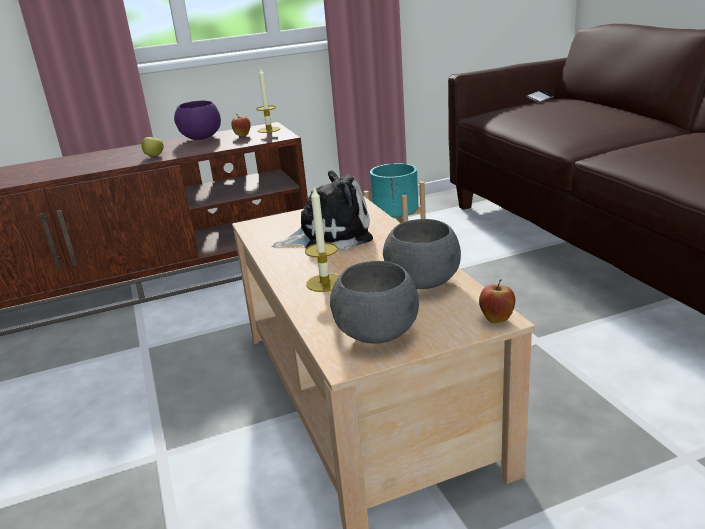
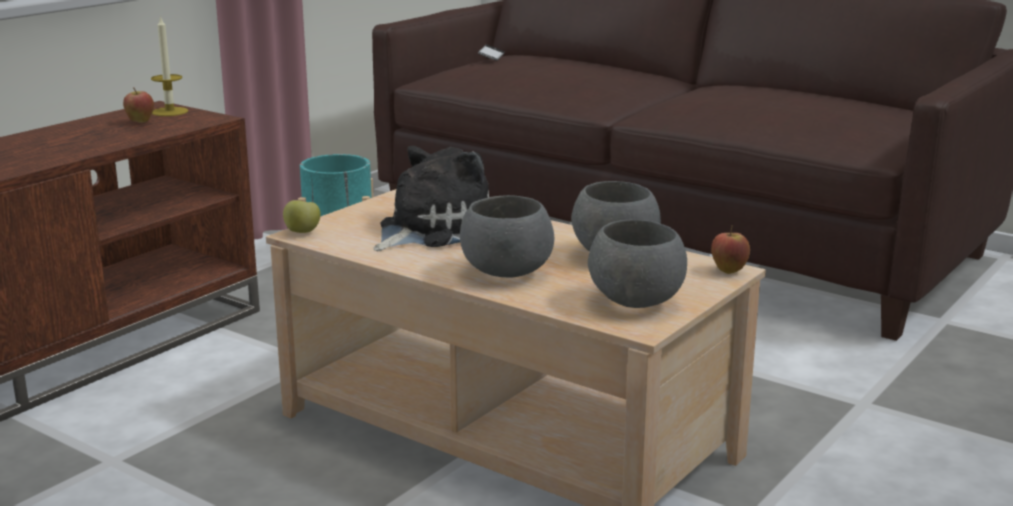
camera: 35 degrees left, 5 degrees down
(154, 156) = (36, 159): apple -> apple (302, 232)
(200, 138) = (68, 130): purple bowl -> none
(325, 283) = (506, 273): candle -> grey bowl

